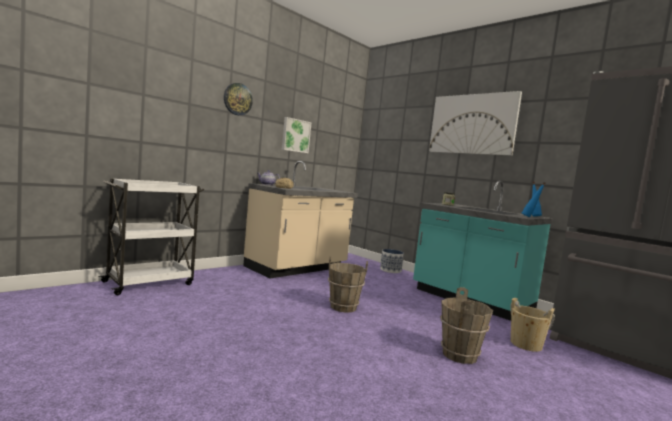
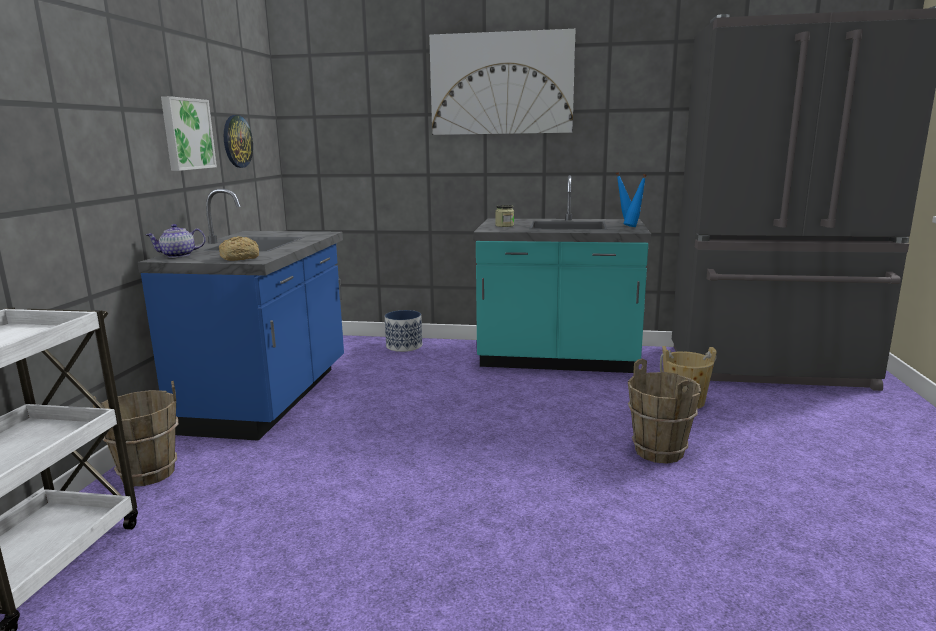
camera: 35 degrees left, 10 degrees up
(237, 99) = (67, 69): wall clock -> wall clock (237, 141)
(297, 268) = (269, 399): beige counter -> blue counter
(343, 307) = (445, 444): brown bucket -> brown bucket (148, 473)

